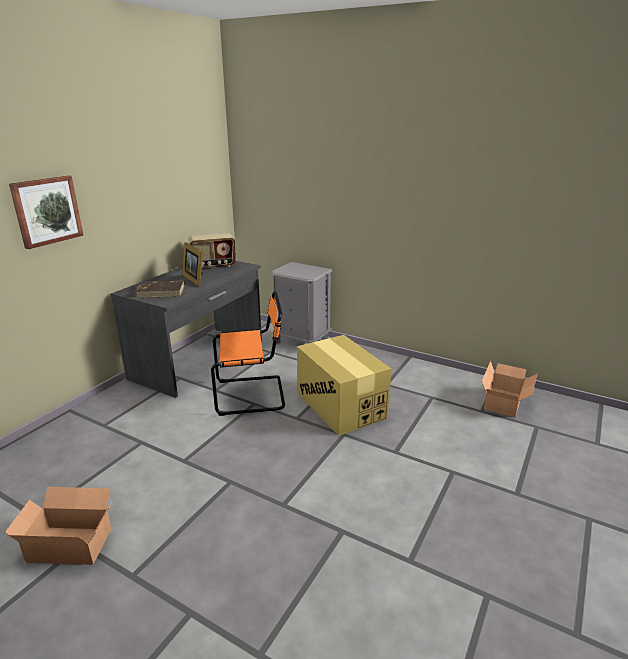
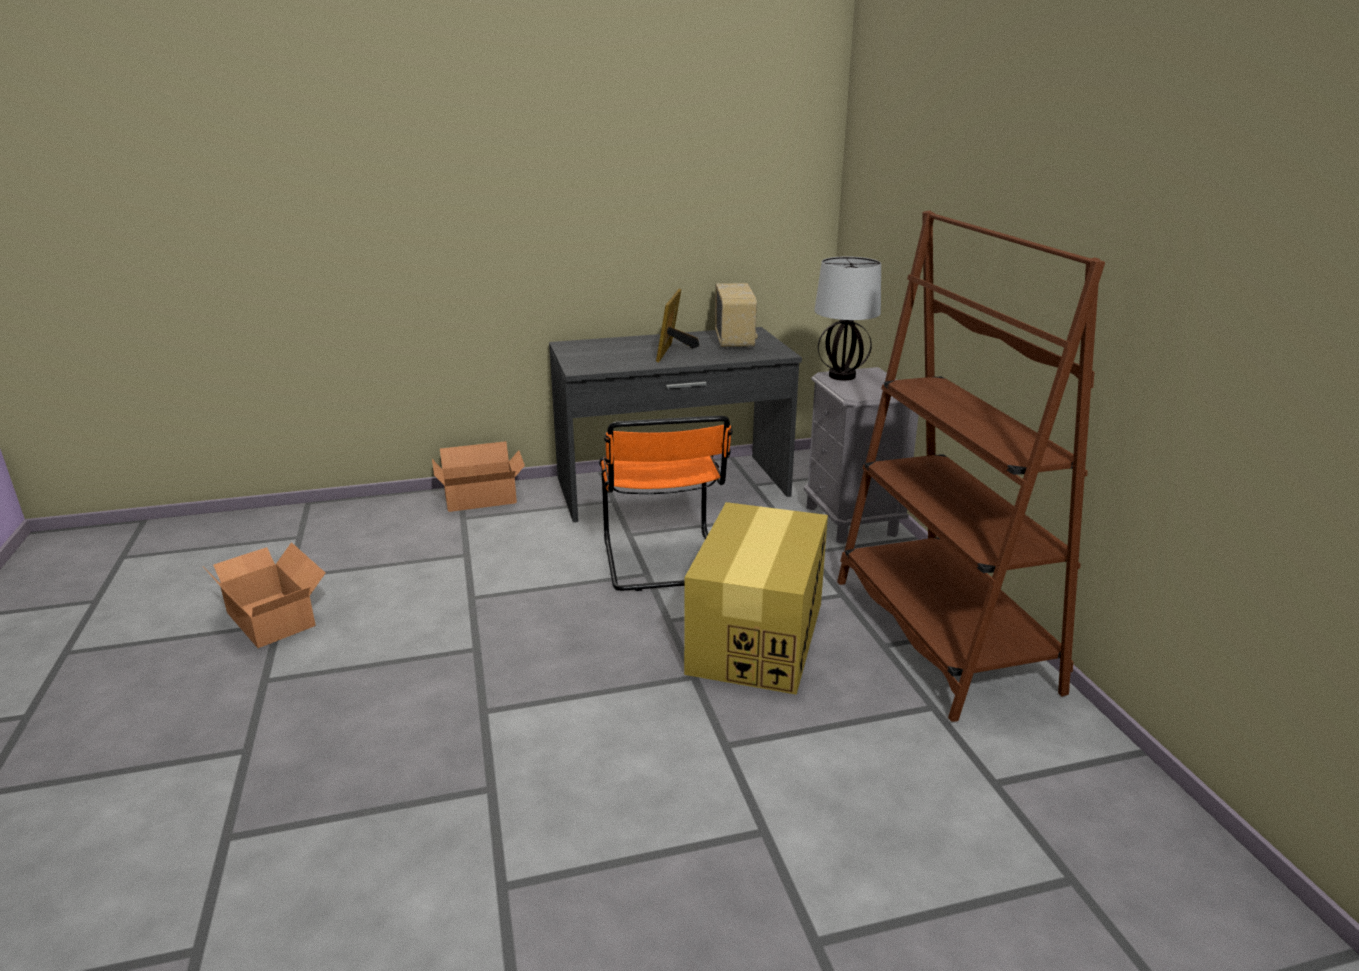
camera: 45 degrees right, 0 degrees up
(46, 211) = (466, 204): picture -> none
(161, 291) = (603, 355): brown book -> none
(213, 265) = (735, 341): radio -> radio turned 120 degrees counterclockwise
(253, 395) = (663, 562): orange chair -> orange chair turned 45 degrees clockwise
(286, 269) = (842, 376): none -> table lamp
(396, 370) = (941, 634): none -> brown bookcase
(505, 402) = (1079, 798): cardboard box -> cardboard box (482, 499)

